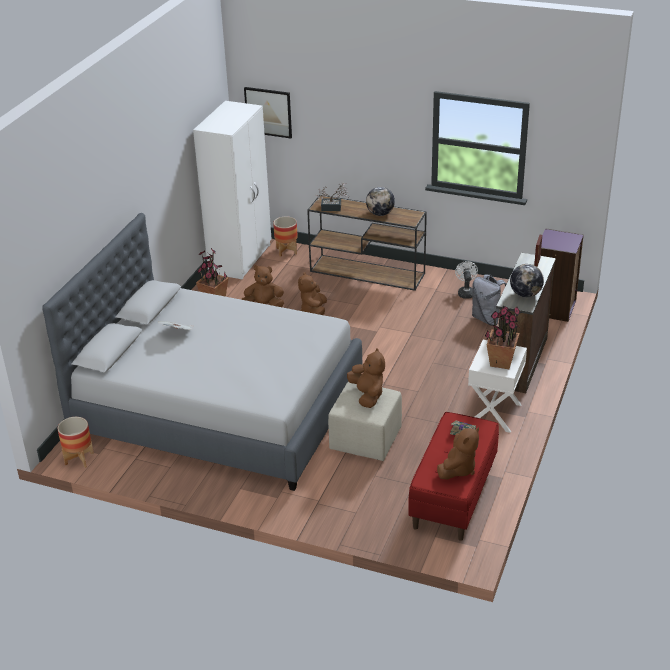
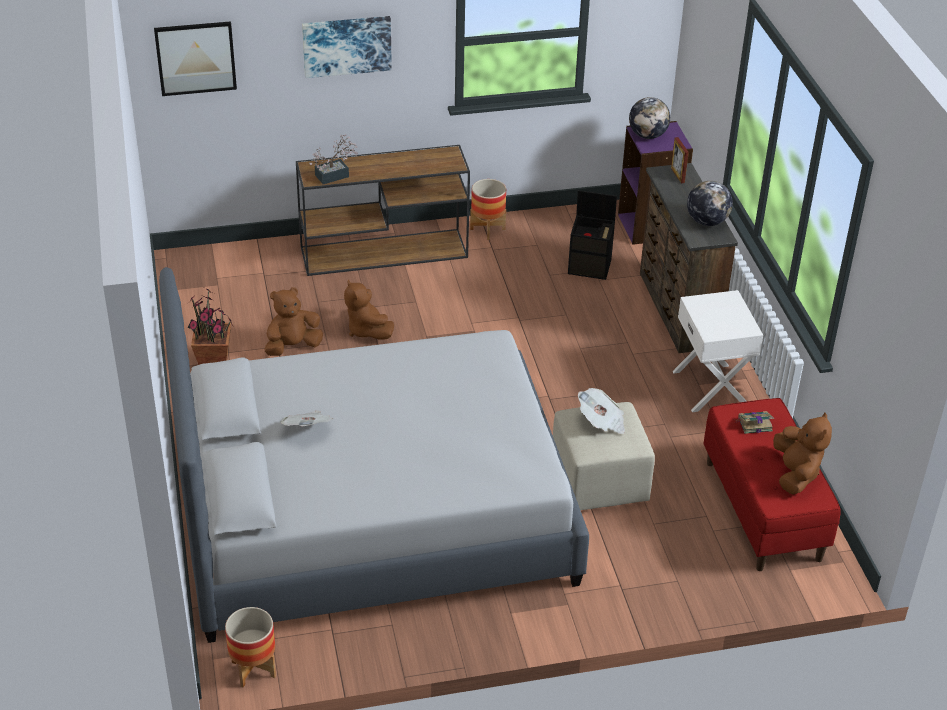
camera: 35 degrees left, 5 degrees up
(241, 258) = (192, 288): white wardrobe -> none
(286, 251) = (246, 256): planter -> planter (487, 229)
(360, 125) = (346, 45): none -> picture
(367, 395) = (601, 422): brown plush toy -> newspaper
(380, 214) = (405, 165): globe -> globe (647, 135)
(466, 292) = (531, 240): white fan -> none
(488, 319) = (590, 266): grey backpack -> black storage box
(501, 362) = (729, 319): potted plant -> none

